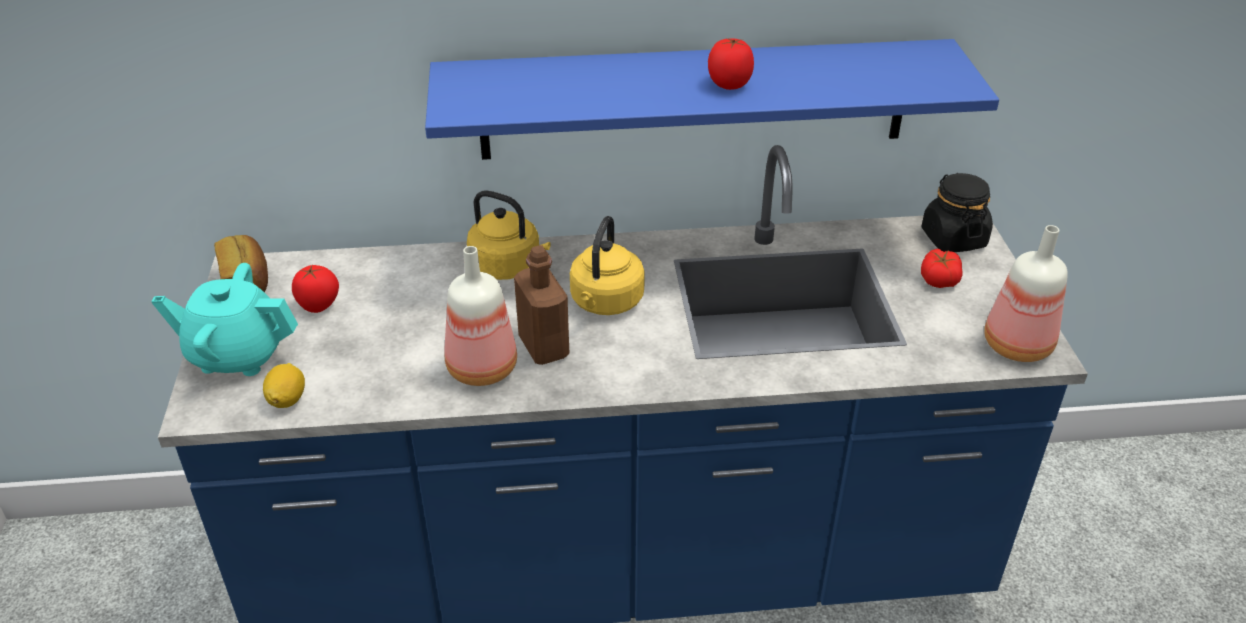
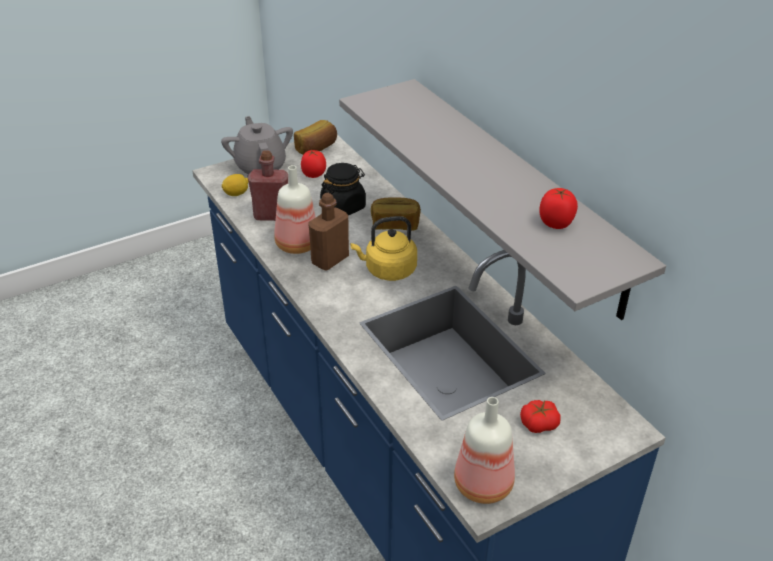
camera: 65 degrees right, 0 degrees up
(237, 354) = (260, 167): turquoise teapot -> grey teapot
(385, 376) = (271, 215): none -> red bottle
(509, 267) = (395, 224): yellow kettle -> bread
(694, 99) = (517, 193): blue shelf -> grey shelf
(729, 85) = (480, 180): tomato -> tomato (556, 223)
(953, 238) = (603, 422): black jar -> black jar (343, 207)

